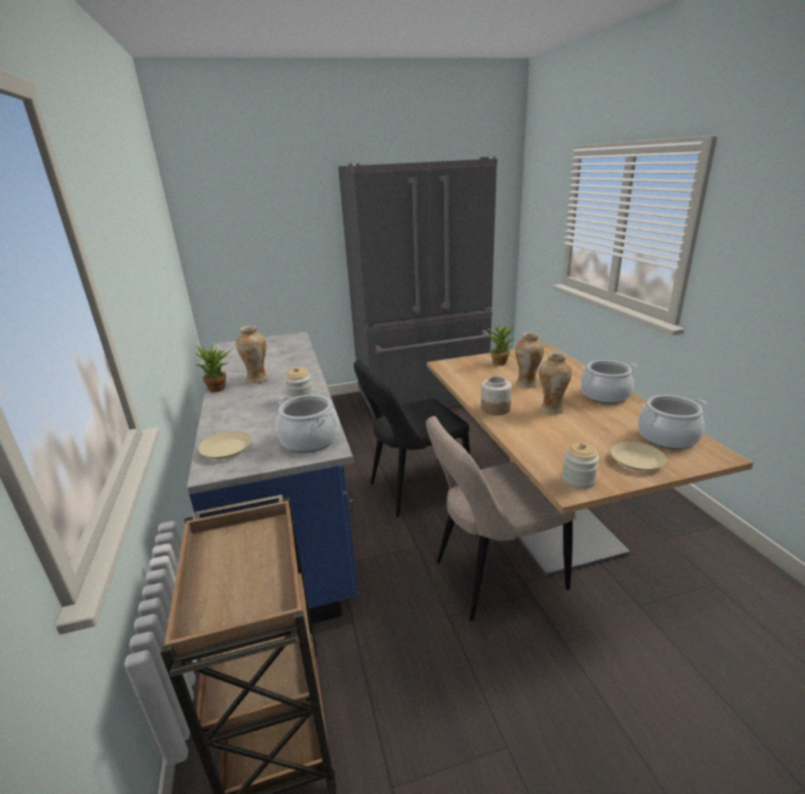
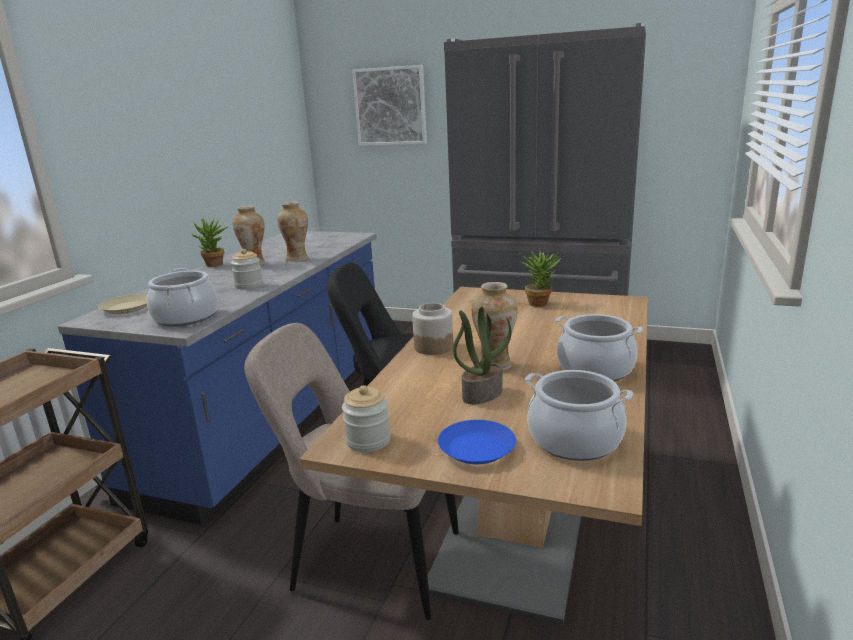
camera: 35 degrees right, 5 degrees down
(265, 217) = (390, 106): none -> picture
(527, 384) = (522, 332): vase -> vase (297, 259)
(579, 428) = (482, 393): none -> potted plant
(636, 460) = (476, 448): beige plate -> blue plate

